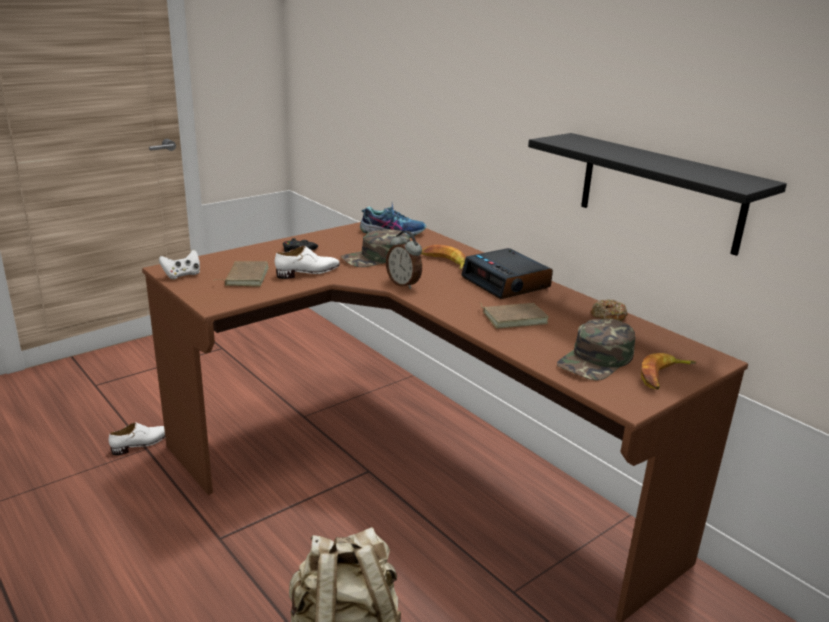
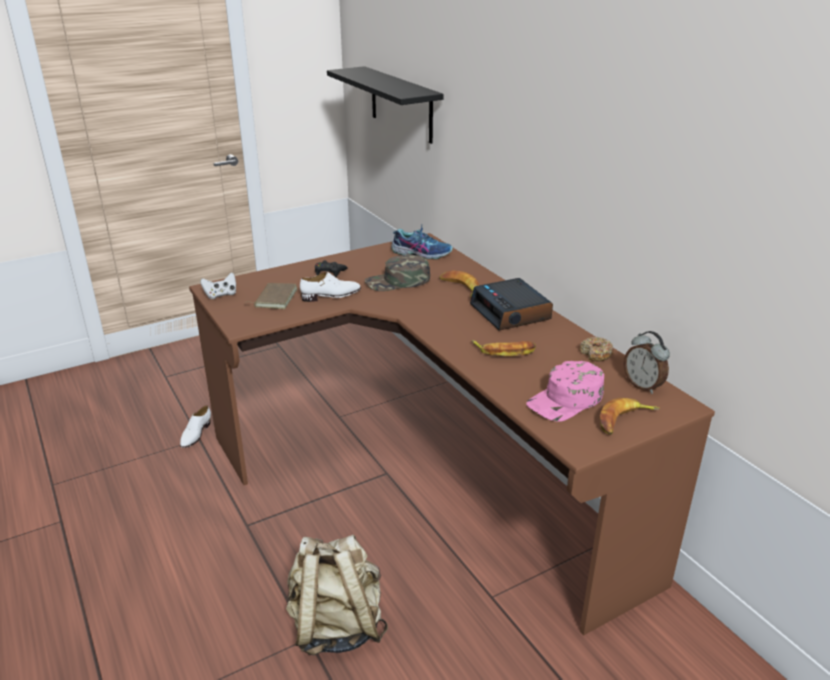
camera: 10 degrees right, 5 degrees up
(141, 444) = (195, 434): white shoe -> white shoe turned 135 degrees clockwise
(404, 284) = (414, 311): alarm clock -> alarm clock (643, 386)
(514, 318) = (504, 351): brown book -> banana
(596, 360) = (566, 400): green cap -> pink cap
(660, 192) = (646, 240): black shelf -> black shelf (401, 104)

